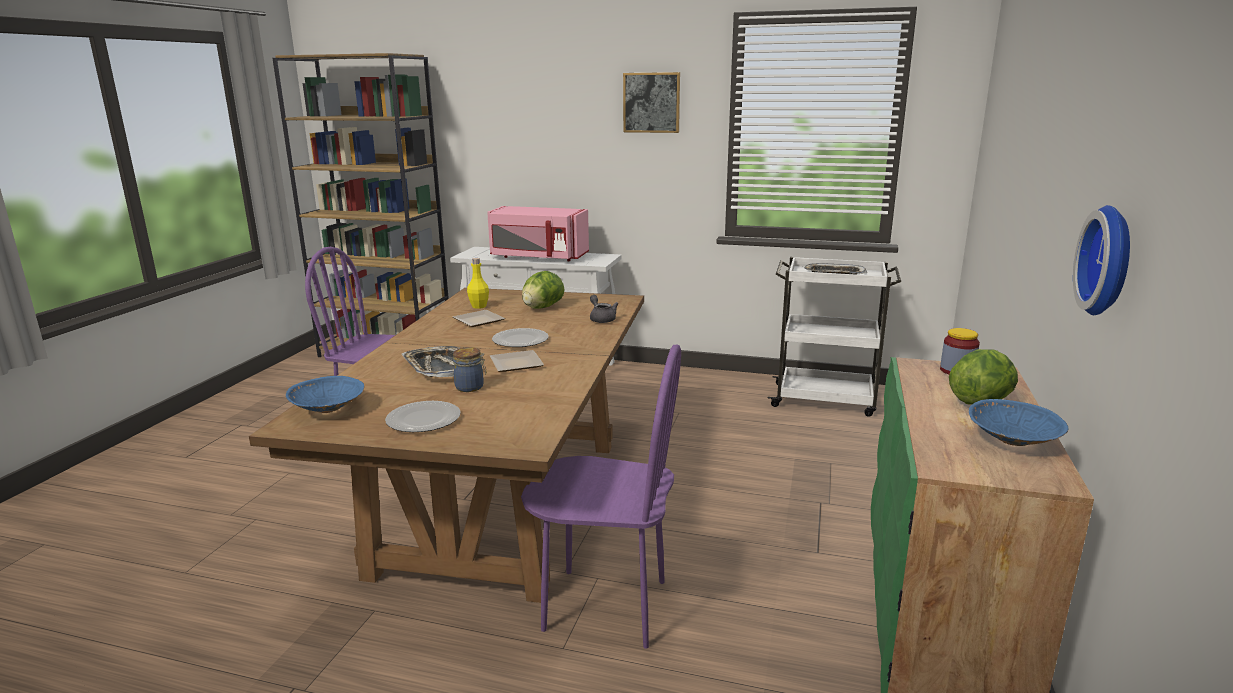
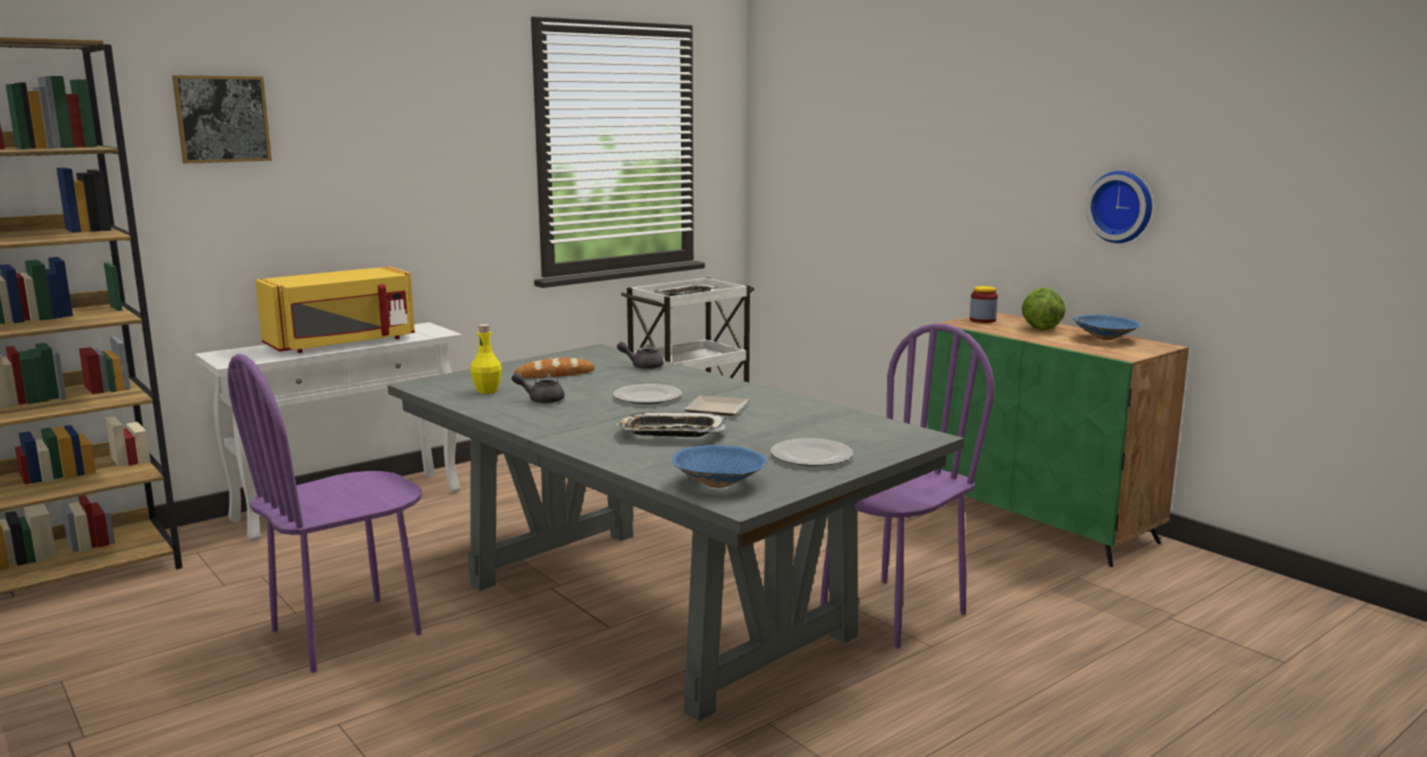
camera: 55 degrees left, 5 degrees down
(471, 387) = (752, 431): jar -> none
(477, 321) = (541, 399): plate -> grey teapot
(504, 505) = (656, 610): brown dining table -> grey dining table
(538, 257) = (342, 343): pink microwave -> yellow microwave
(542, 307) = (554, 374): lettuce -> bread
(651, 102) = (448, 120): picture -> picture (222, 119)

